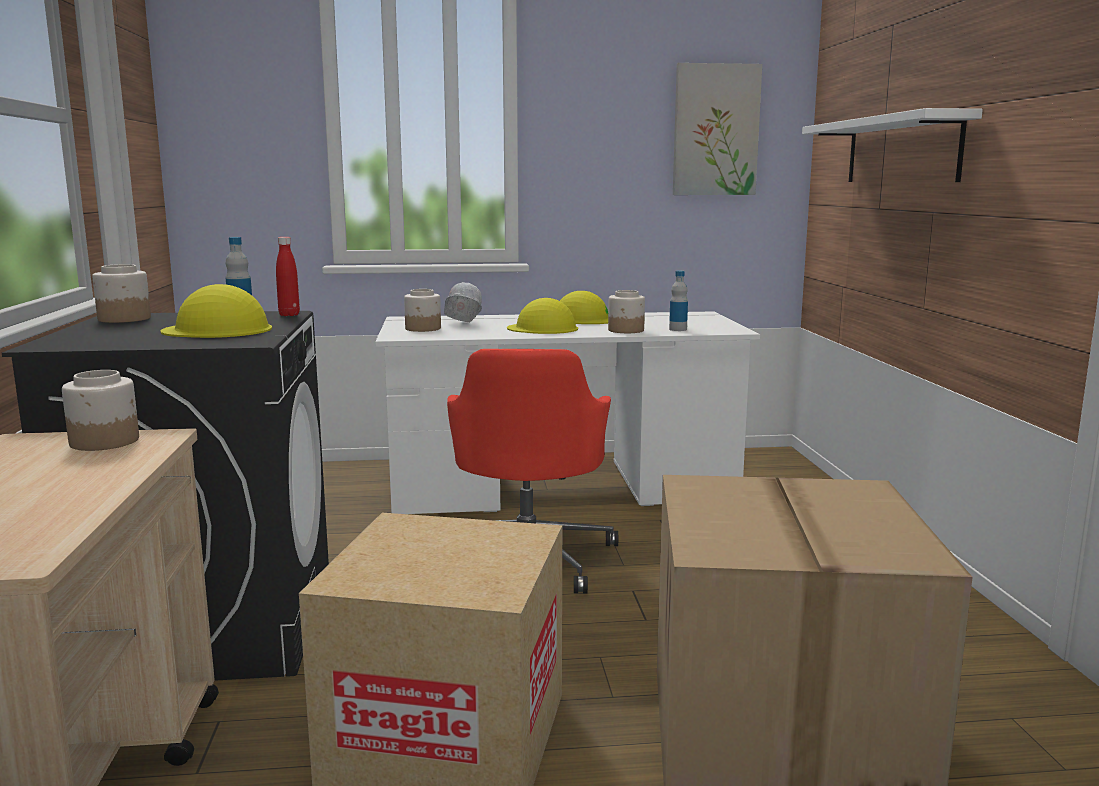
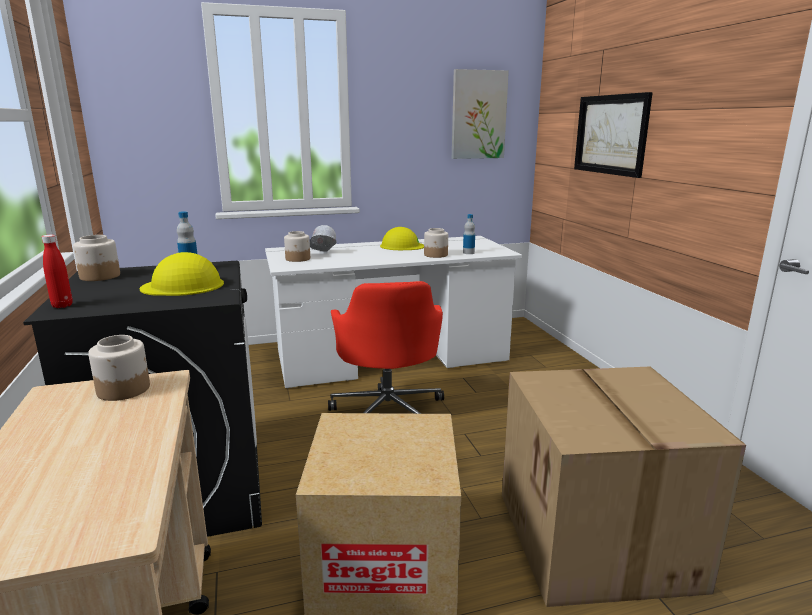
camera: 10 degrees left, 5 degrees up
(289, 315) = (225, 266): red bottle -> red bottle (62, 305)
(543, 328) = (380, 255): yellow hard hat -> none
(901, 150) = (611, 134): white shelf -> picture

